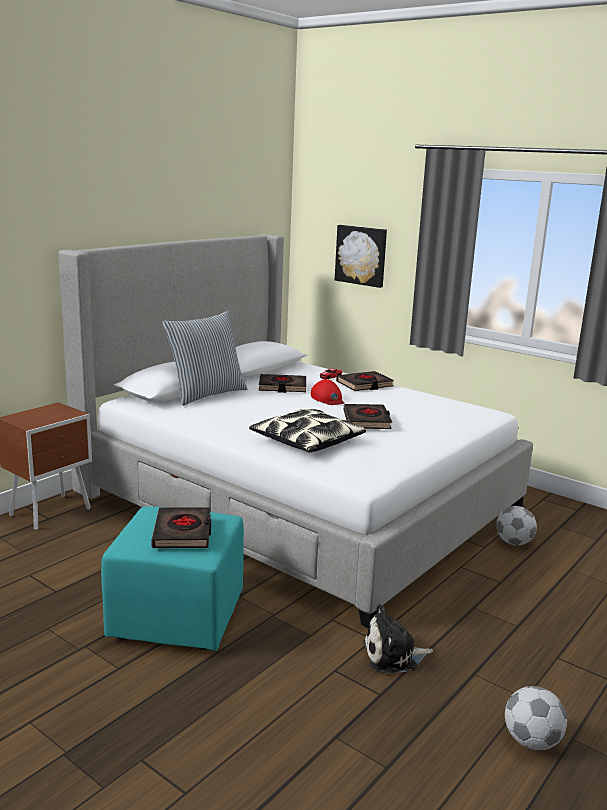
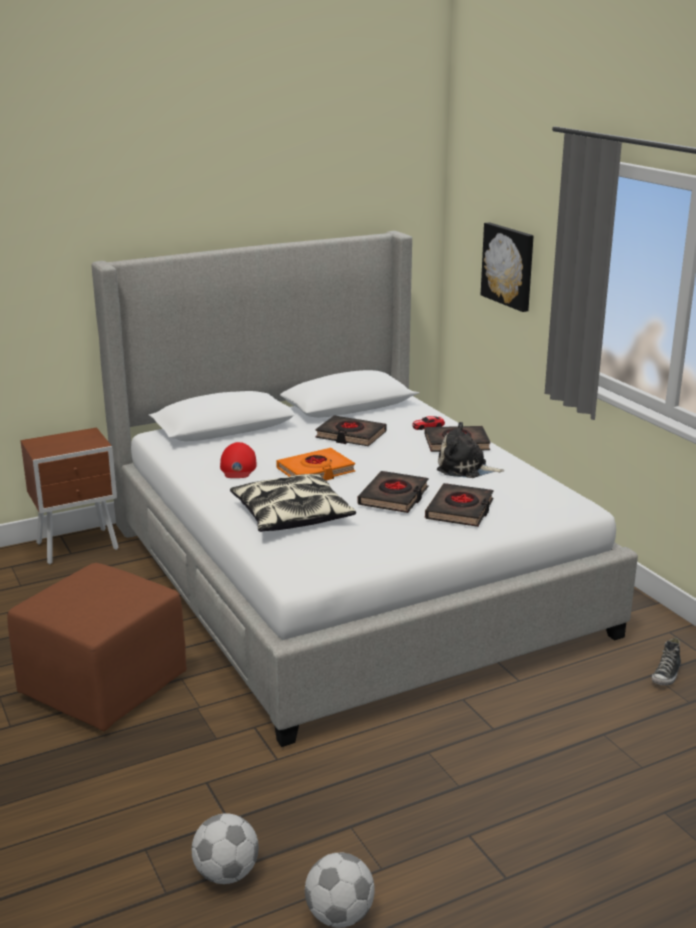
camera: 25 degrees right, 5 degrees up
(177, 616) = (104, 686): turquoise ottoman -> brown ottoman
(183, 533) = (95, 600): black book -> black book (460, 510)
(206, 394) = (252, 436): pillow -> none
(287, 411) = (316, 471): none -> orange book
(328, 399) = (385, 459): red cap -> red cap (238, 467)
(393, 656) = (281, 783): plush toy -> plush toy (465, 468)
(514, 542) = (564, 683): football -> football (227, 874)
(568, 525) = (666, 675): none -> shoe

